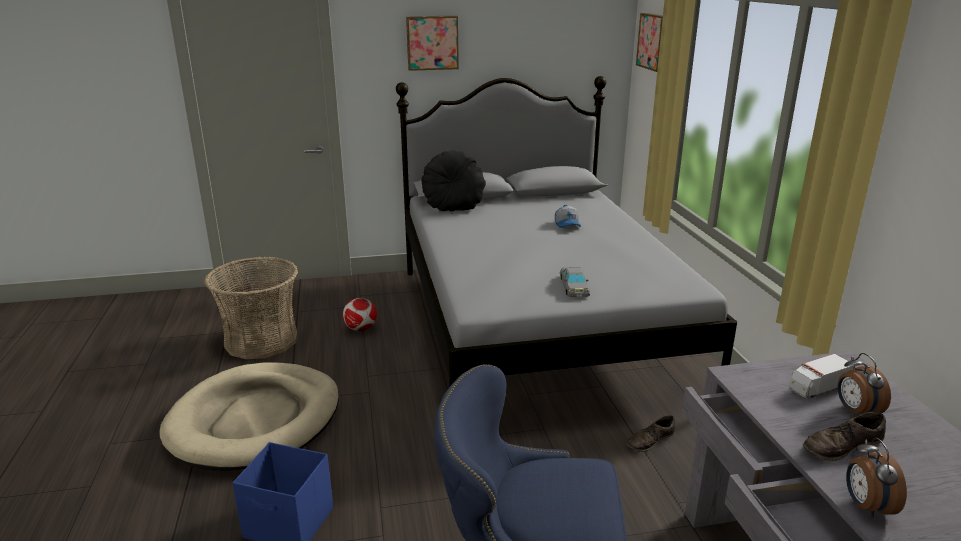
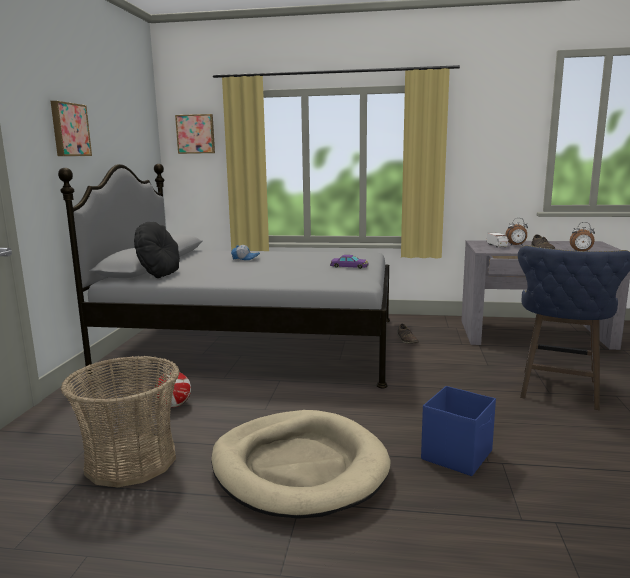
camera: 70 degrees left, 10 degrees down
(574, 286) = (349, 266): grey toy car -> purple toy car

